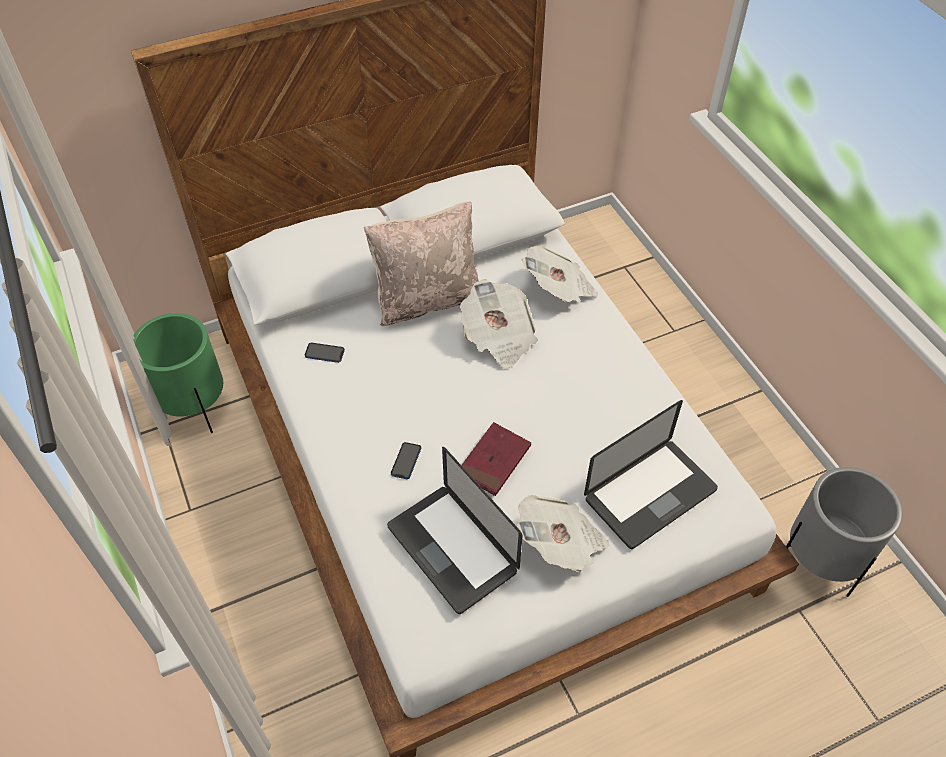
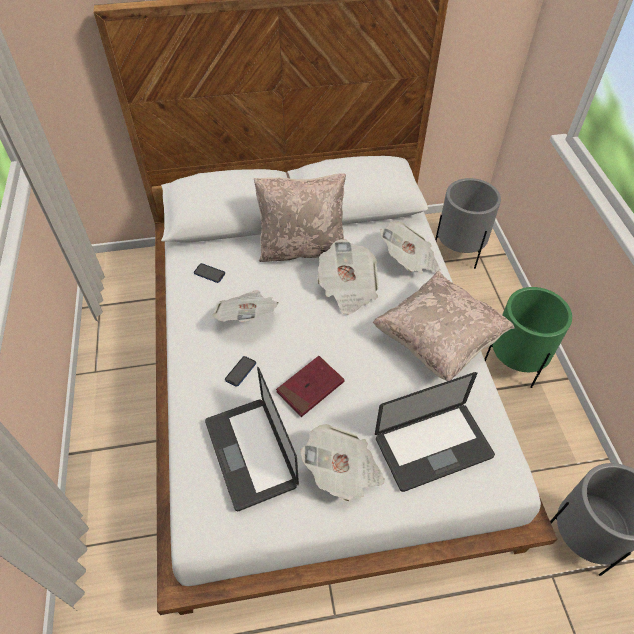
camera: 15 degrees right, 0 degrees up
(195, 408) = (125, 298): green planter -> green planter (514, 364)
(391, 395) = (247, 316): none -> newspaper
(597, 265) = (458, 252): none -> grey planter
(620, 376) = (438, 341): none -> beige pillow

